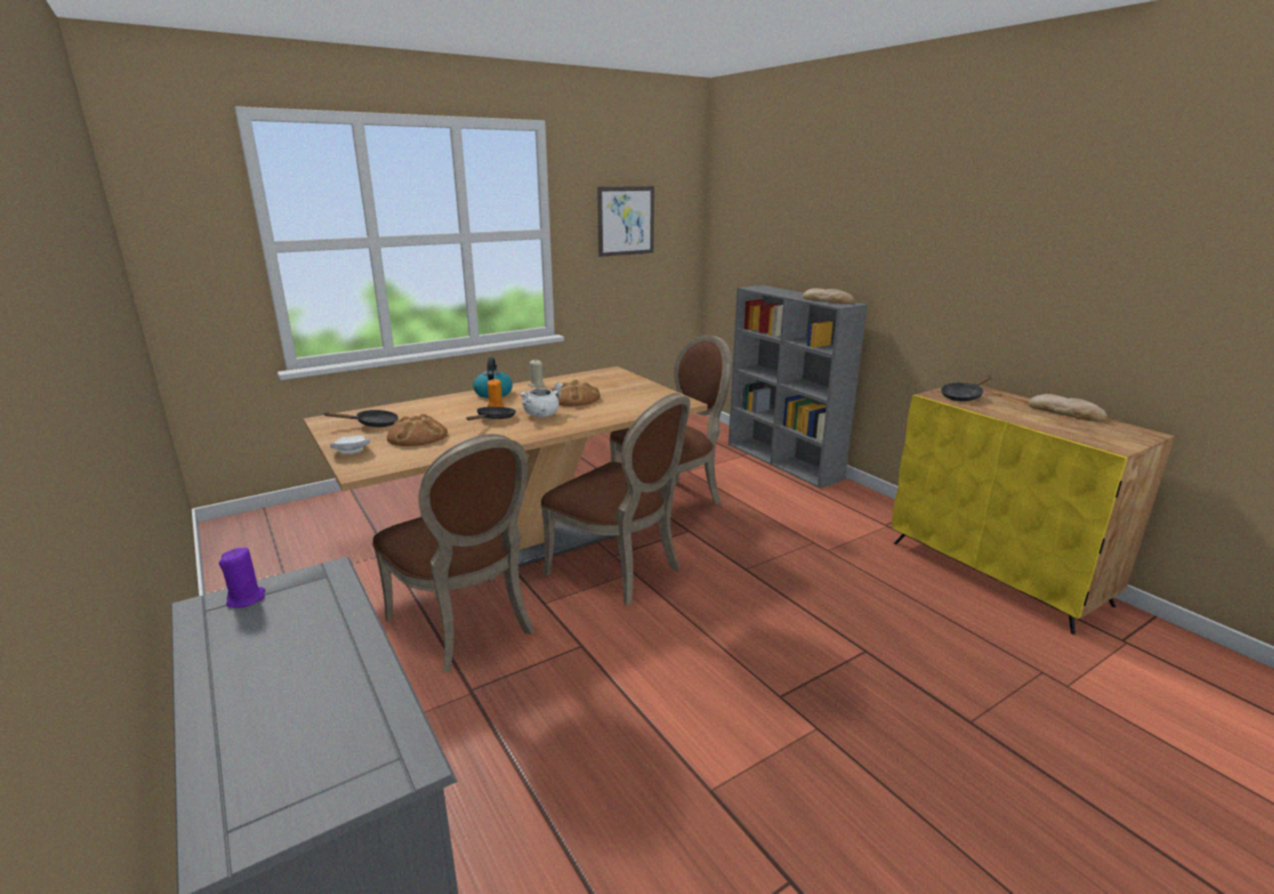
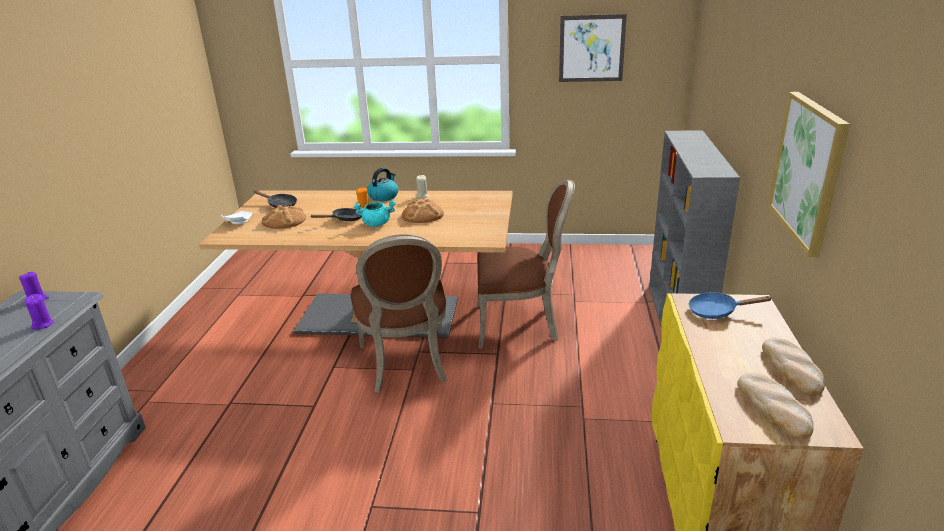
camera: 40 degrees right, 5 degrees up
(340, 617) = (43, 324): none -> purple candle
(467, 626) = (278, 362): brown chair -> none
(541, 415) = (377, 224): white cooking pot -> turquoise cooking pot
(828, 300) = (710, 164): bread -> bread (774, 408)
(963, 396) = (717, 311): black frying pan -> blue frying pan
(997, 268) = (808, 170): none -> picture

